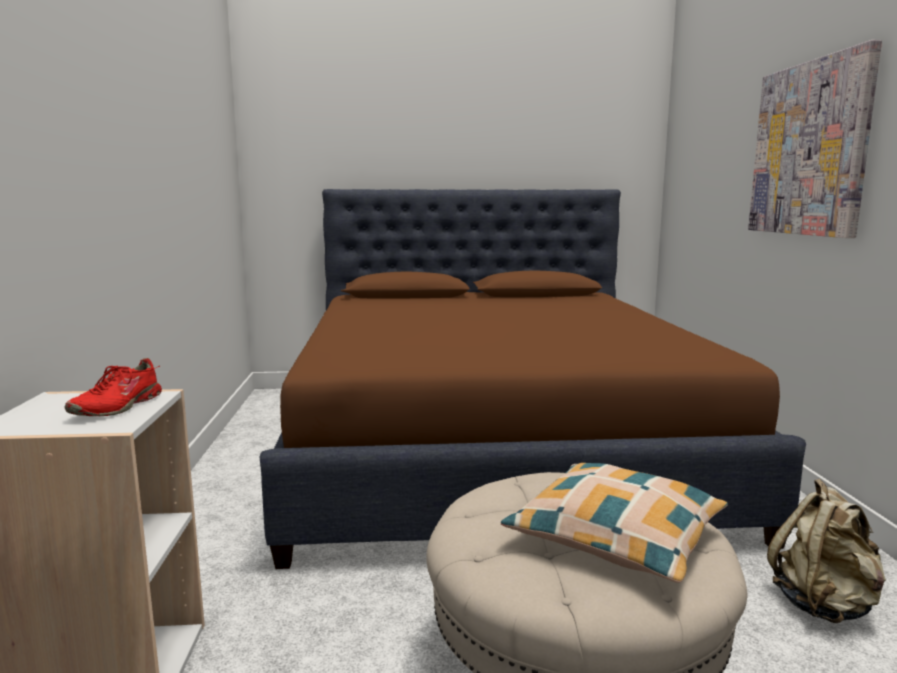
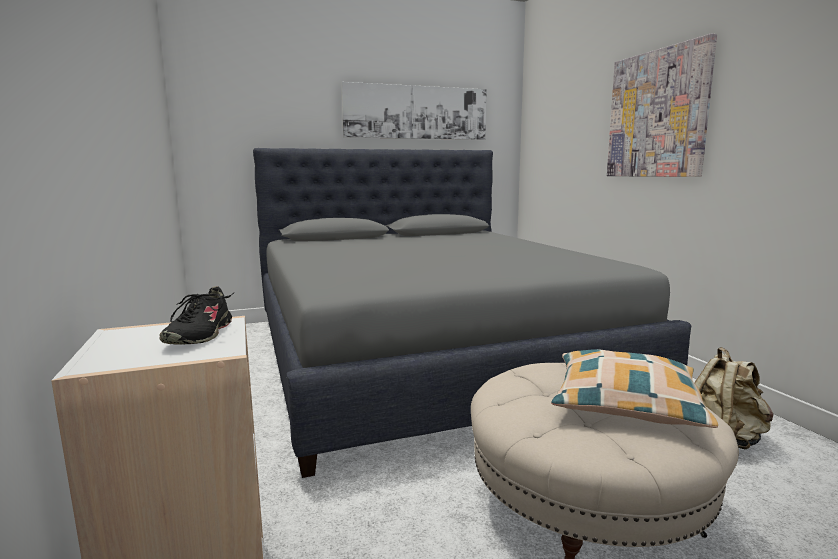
camera: 15 degrees left, 0 degrees up
(117, 407) = (199, 335): red shoe -> black shoe
(493, 445) = (428, 354): brown bed -> grey bed
(521, 143) = (416, 112): none -> picture

